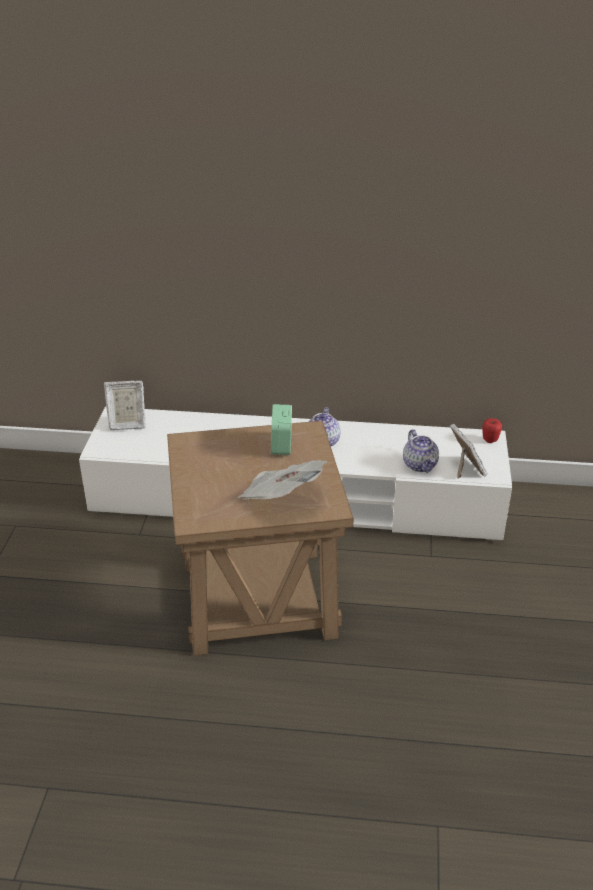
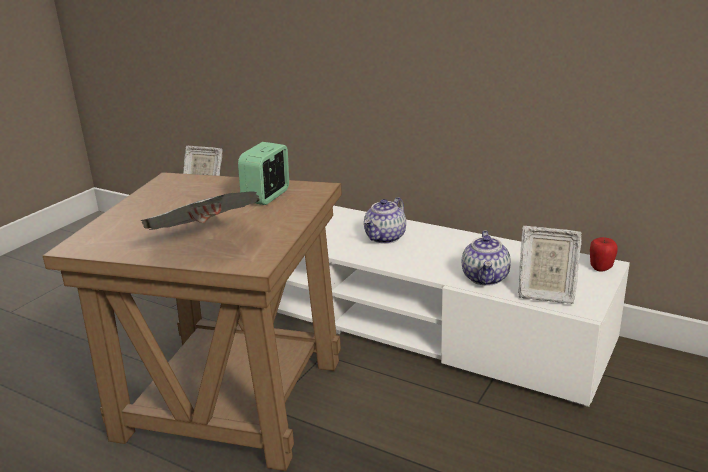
camera: 25 degrees right, 10 degrees down
(466, 470) = (545, 293): picture frame -> picture frame turned 105 degrees clockwise

